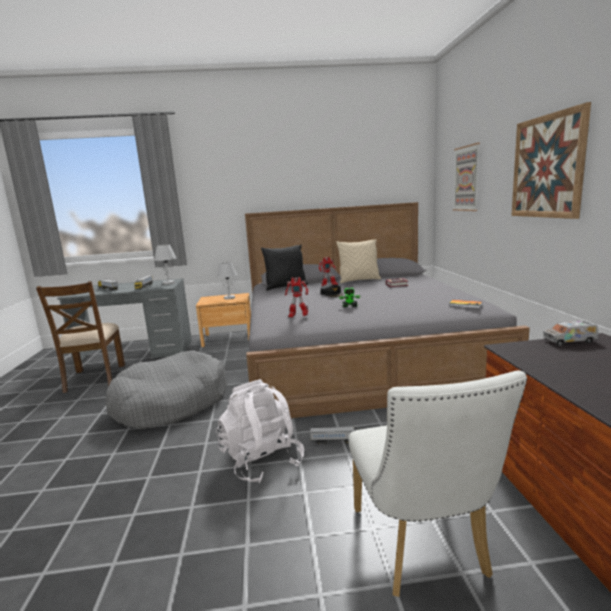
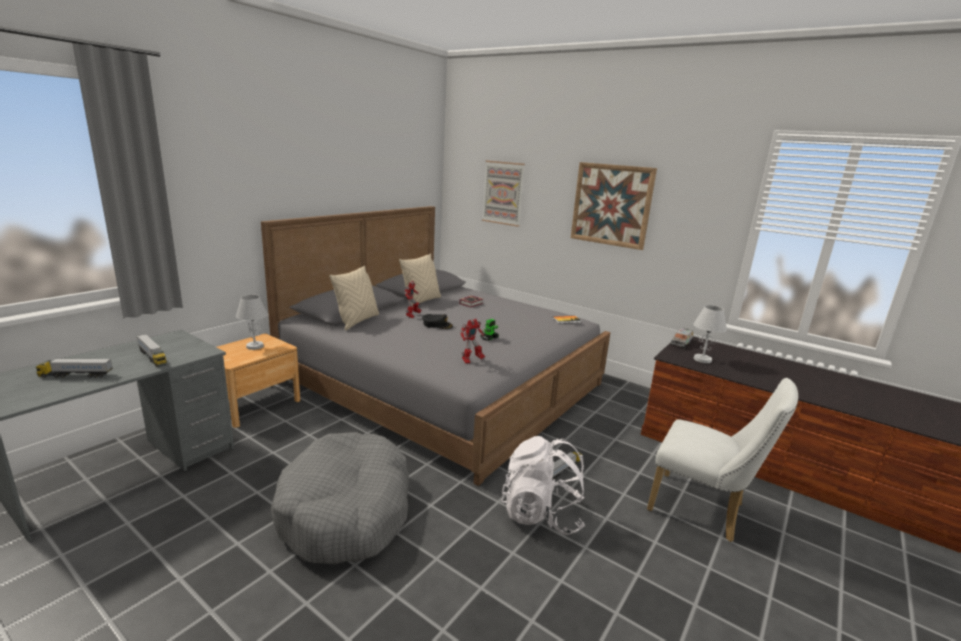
camera: 50 degrees left, 5 degrees up
(94, 378) = (132, 538): brown chair -> none
(168, 283) = (184, 343): white table lamp -> white table lamp (702, 359)
(286, 287) = (357, 321): black pillow -> beige pillow

